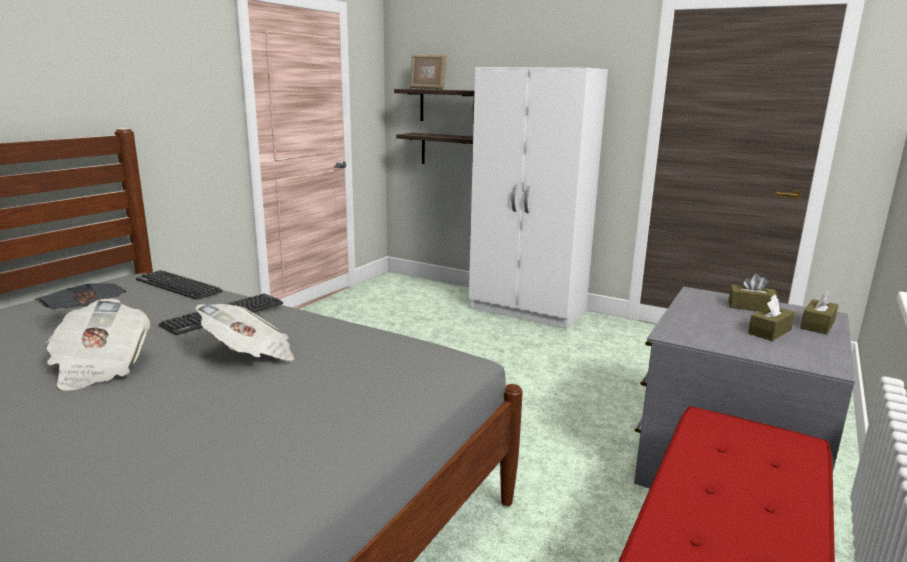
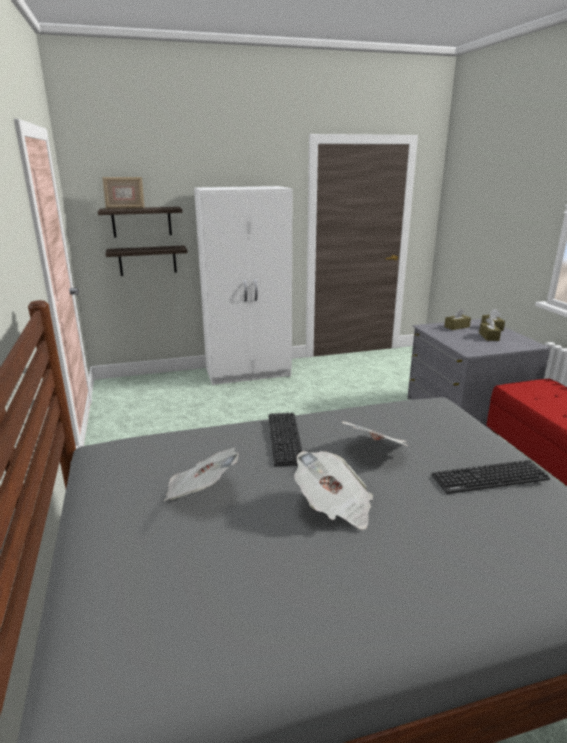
camera: 45 degrees left, 5 degrees up
(178, 286) = (180, 438): keyboard -> keyboard (489, 477)

